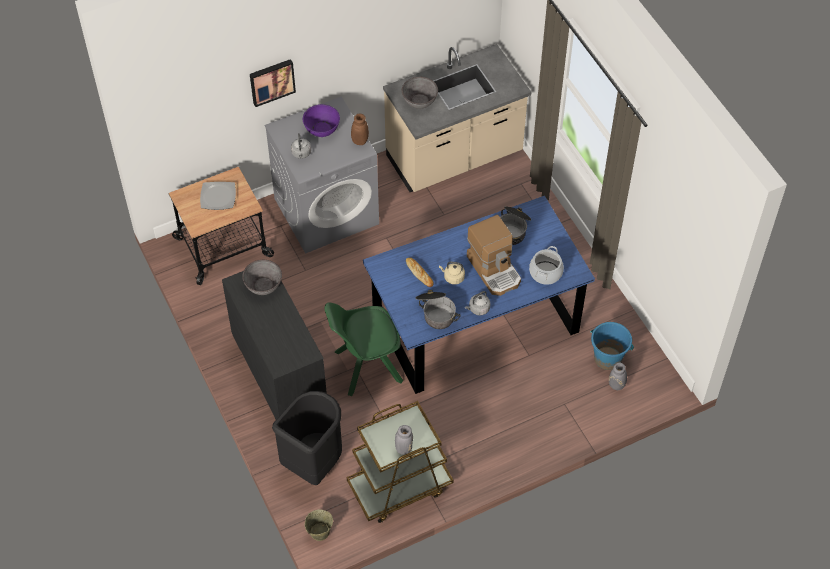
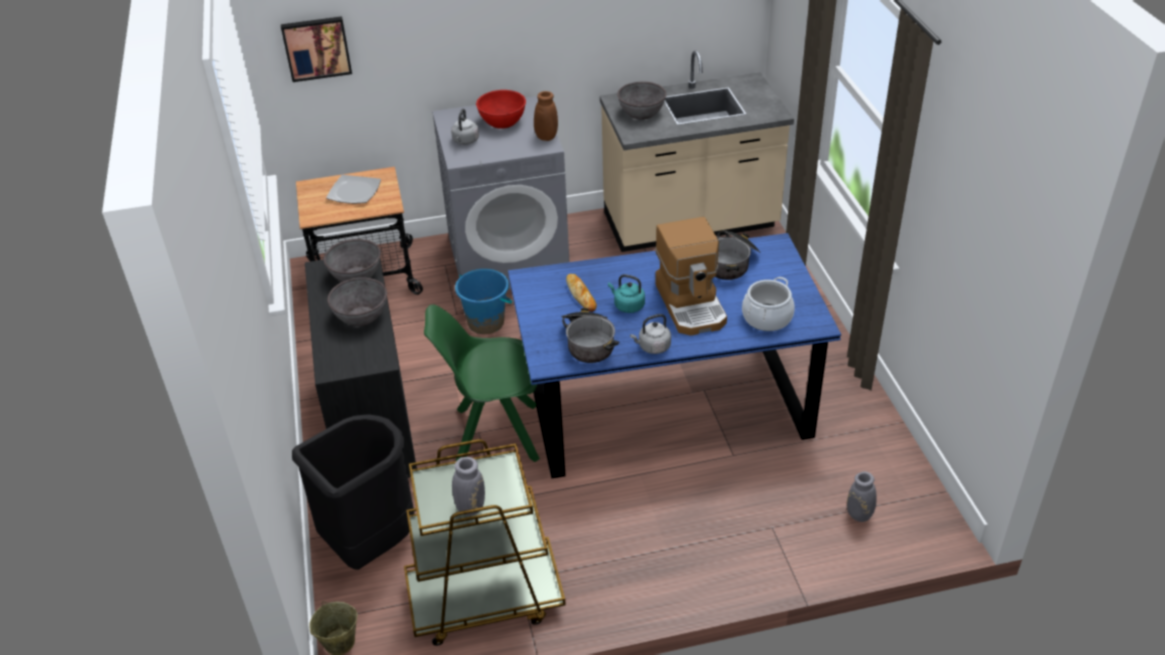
camera: 15 degrees right, 15 degrees down
(271, 81) = (442, 41): picture -> picture (316, 48)
(281, 319) = (361, 316): none -> grey bowl
(322, 129) = (502, 121): purple bowl -> red bowl
(453, 277) = (627, 306): beige kettle -> turquoise kettle
(608, 358) = (852, 477): blue bucket -> blue bucket (486, 322)

